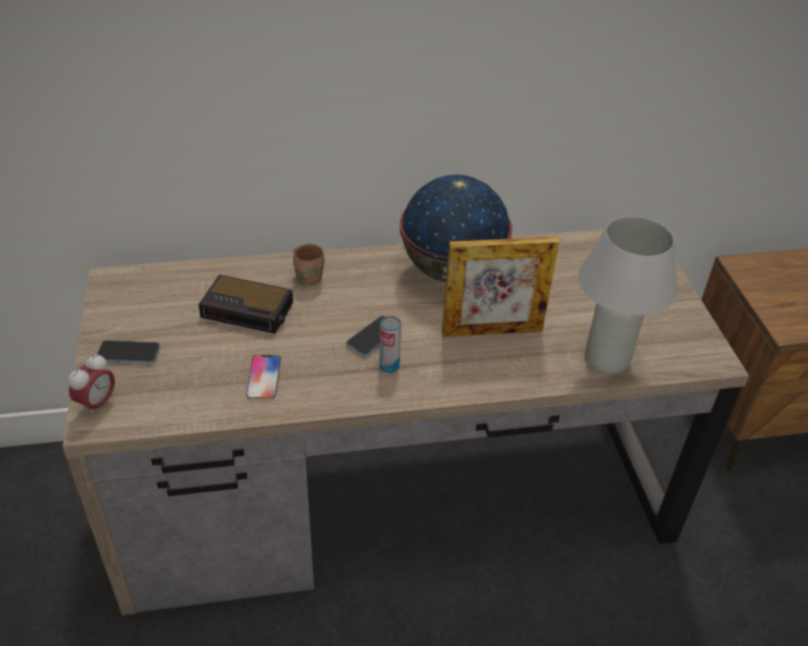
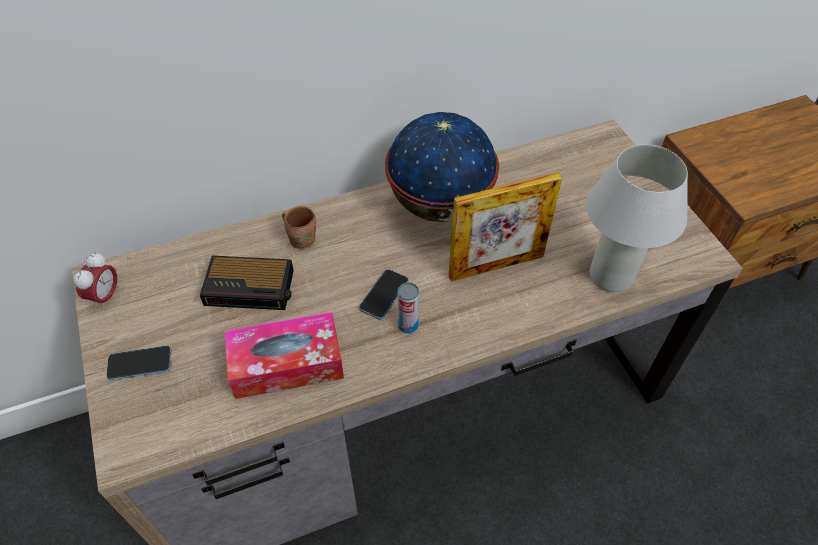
camera: 10 degrees left, 10 degrees up
(97, 404) = (122, 431): alarm clock -> alarm clock (105, 296)
(264, 377) = (287, 364): phone -> tissue box

